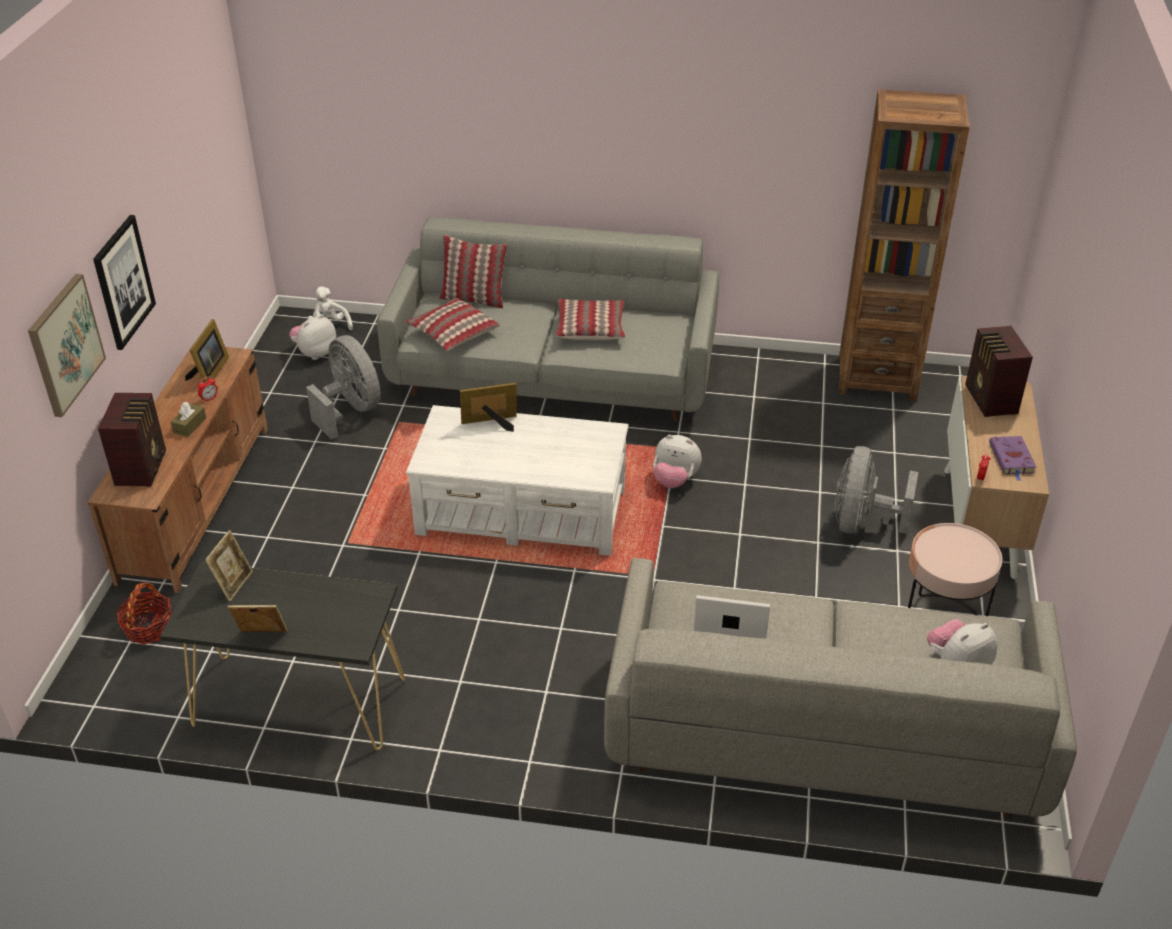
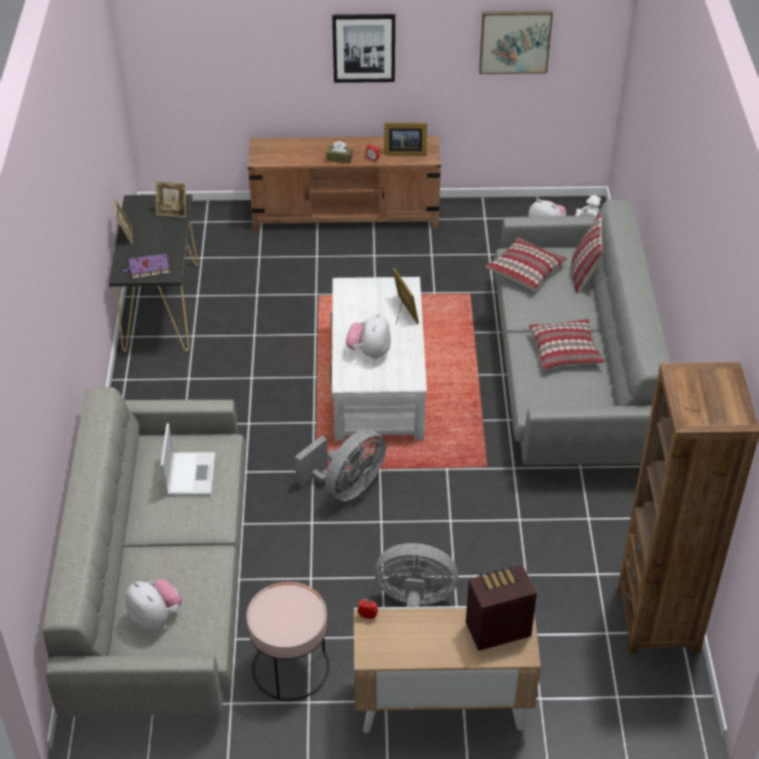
camera: 80 degrees right, 5 degrees up
(65, 344) = (273, 42): picture -> picture (515, 41)
(142, 467) = (289, 150): radio -> none
(149, 628) = (218, 226): basket -> none
(350, 410) = (476, 265): grey fan -> grey fan (346, 487)
(674, 480) = (442, 472): plush toy -> plush toy (369, 352)
(1012, 459) = (401, 642): purple book -> purple book (148, 268)

